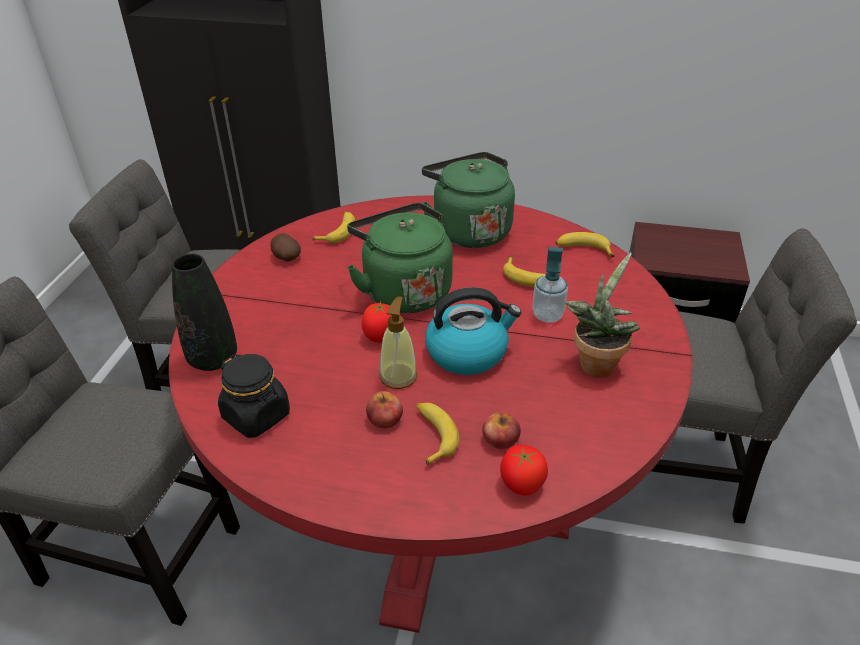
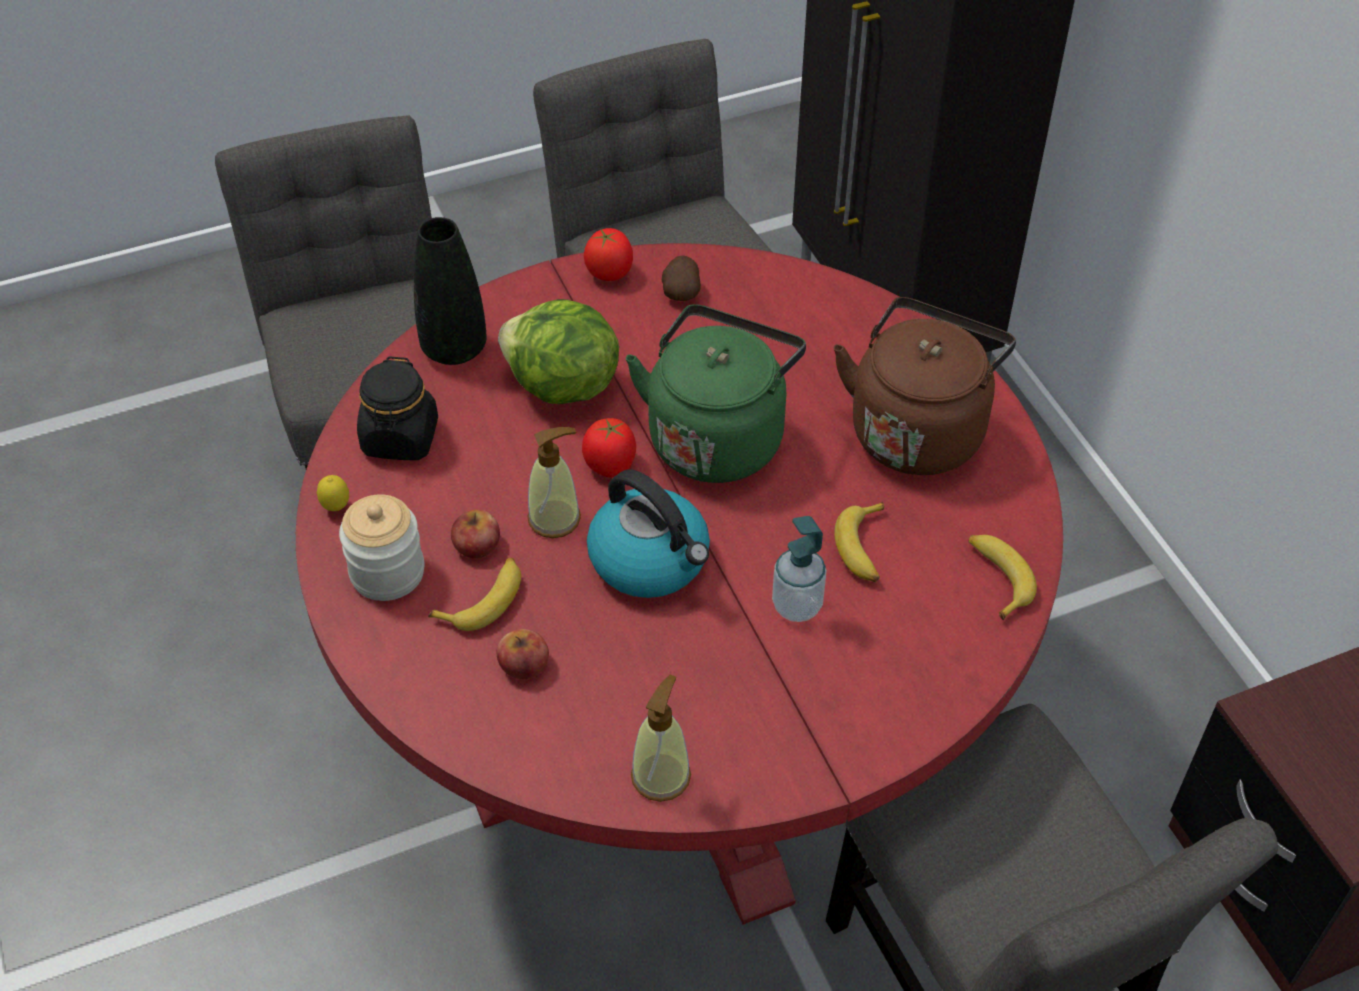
camera: 55 degrees right, 10 degrees up
(281, 475) = (336, 508): none -> lemon
(300, 329) = (561, 387): none -> lettuce
(338, 232) = (782, 304): banana -> none
(365, 473) = (387, 572): none -> jar
(468, 230) = (918, 429): green kettle -> brown kettle
(521, 484) = (468, 715): tomato -> tomato (609, 272)
(596, 362) = (741, 699): potted plant -> none
(629, 417) = (661, 776): none -> soap dispenser

